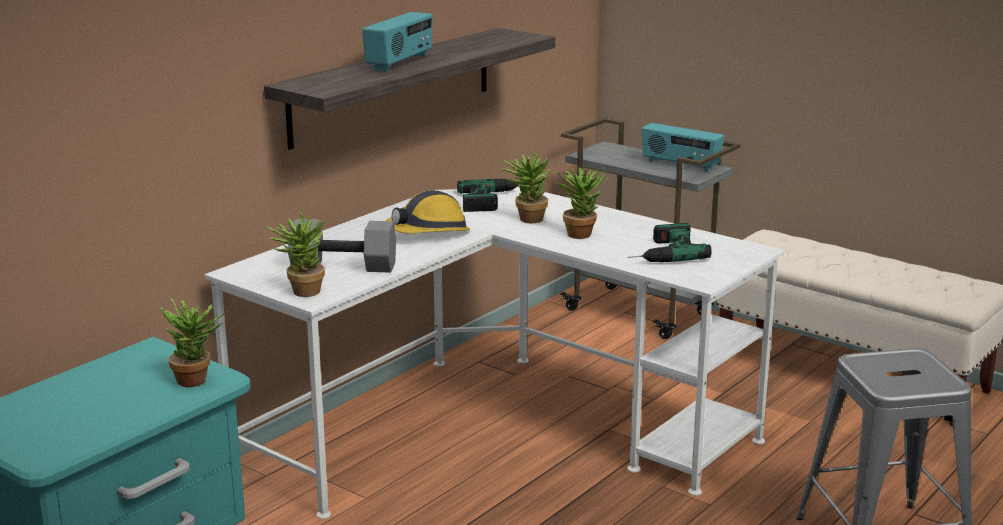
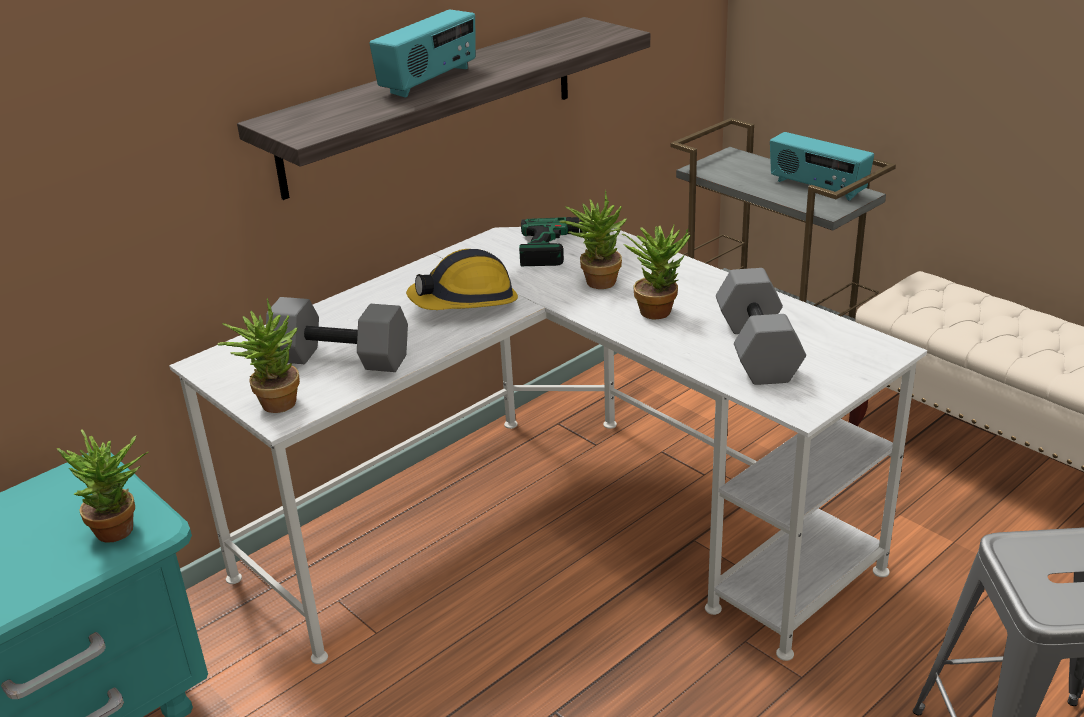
camera: 10 degrees right, 10 degrees up
(660, 252) = (754, 349): power drill -> grey dumbbell

